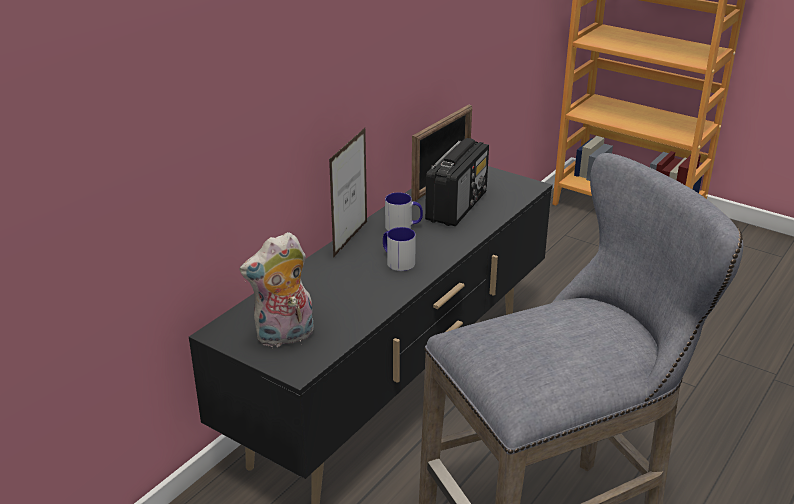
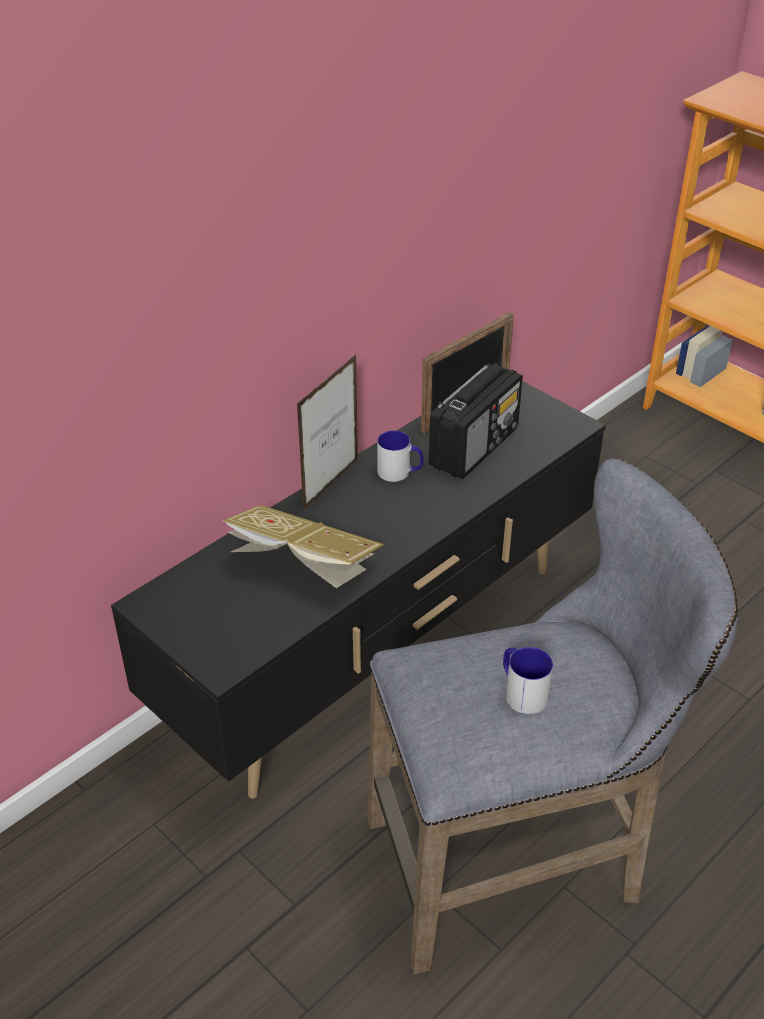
camera: 10 degrees right, 10 degrees up
(284, 337) = (218, 620): plush toy -> none
(345, 295) = (303, 567): none -> book
(397, 261) = (377, 524): mug -> mug (521, 691)

